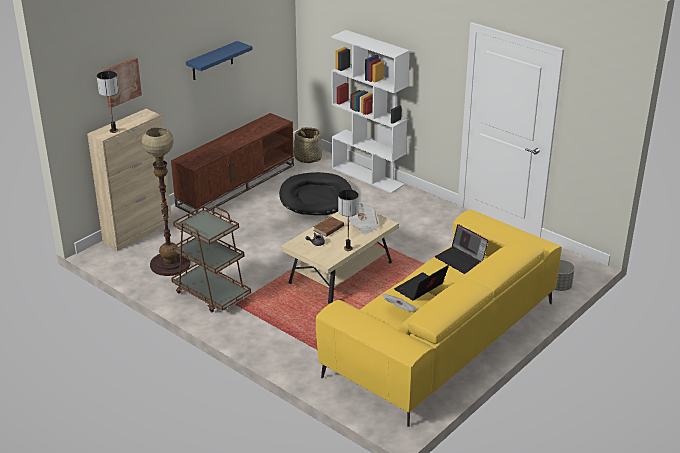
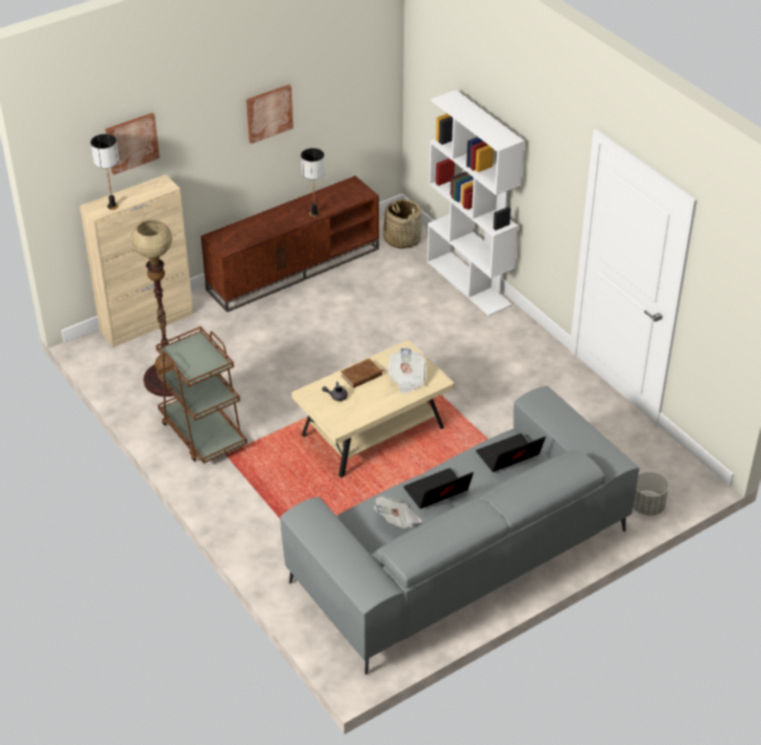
camera: 15 degrees right, 10 degrees up
(212, 61) = (269, 113): blue shelf -> picture
(315, 197) = (387, 306): black dog bed -> none
(348, 248) = (373, 412): table lamp -> table lamp (314, 214)
(441, 338) = (460, 555): yellow sofa -> grey sofa
(461, 260) = (508, 457): laptop -> laptop turned 90 degrees clockwise

